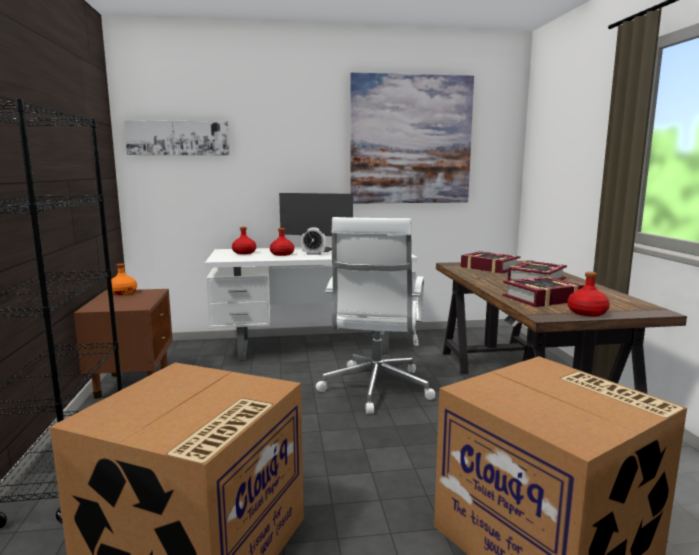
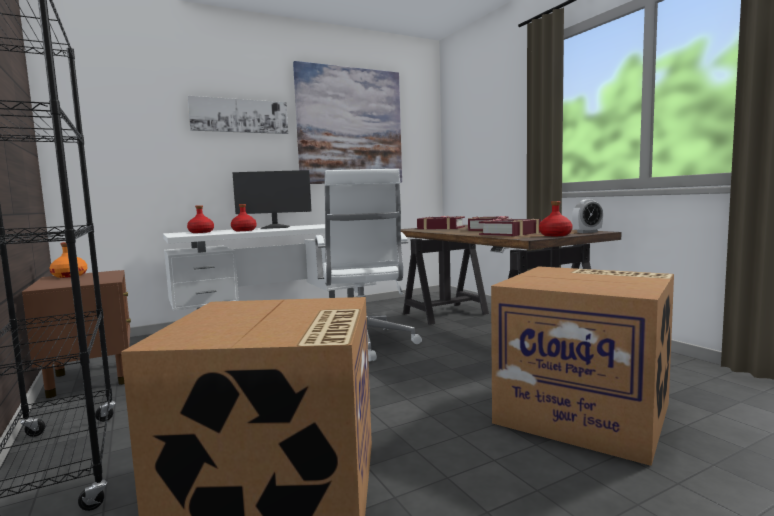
camera: 20 degrees left, 5 degrees down
(178, 138) = (115, 115): picture -> picture (239, 116)
(313, 254) = (276, 229): alarm clock -> alarm clock (587, 232)

